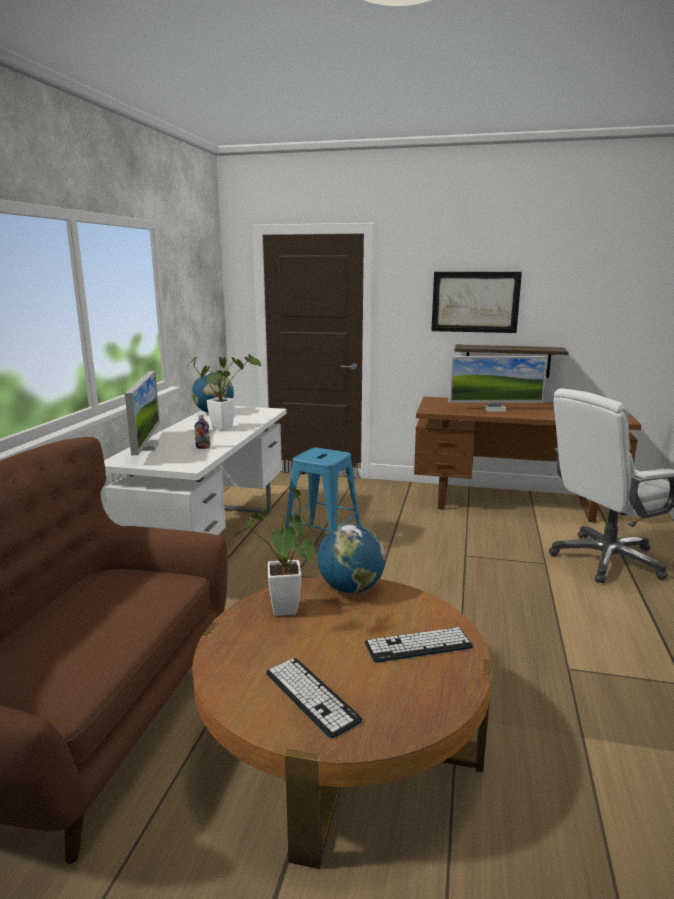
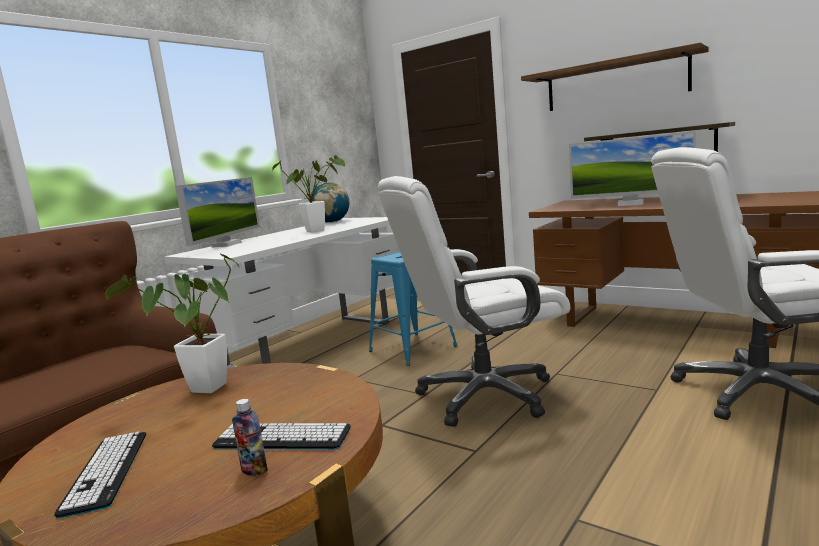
camera: 25 degrees right, 5 degrees down
(203, 447) = (269, 243): bottle -> bottle (254, 470)
(351, 588) = (297, 375): globe -> none
(426, 581) = (483, 396): none -> white office chair
(475, 302) = (615, 83): picture -> shelf

